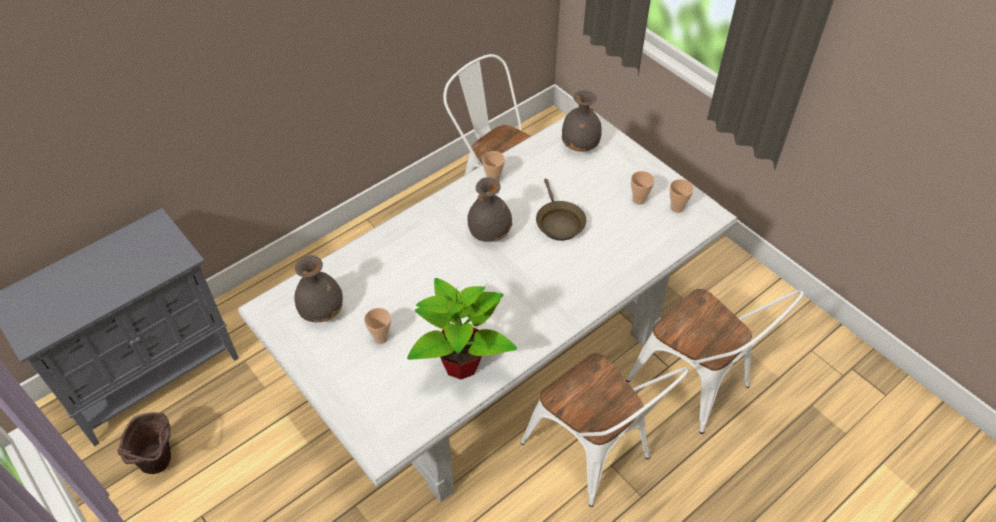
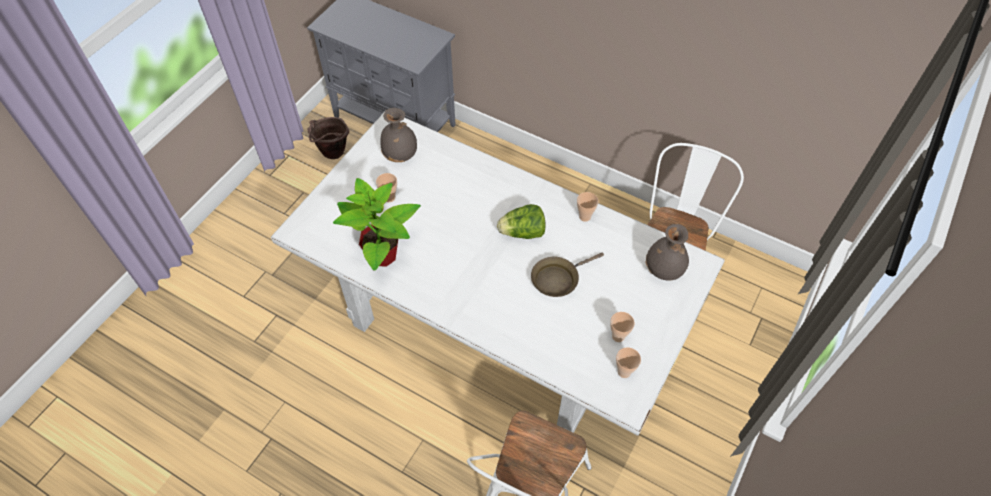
camera: 70 degrees right, 5 degrees up
(489, 232) = (522, 232): grey vase -> lettuce
(594, 454) = (428, 423): white chair -> none

